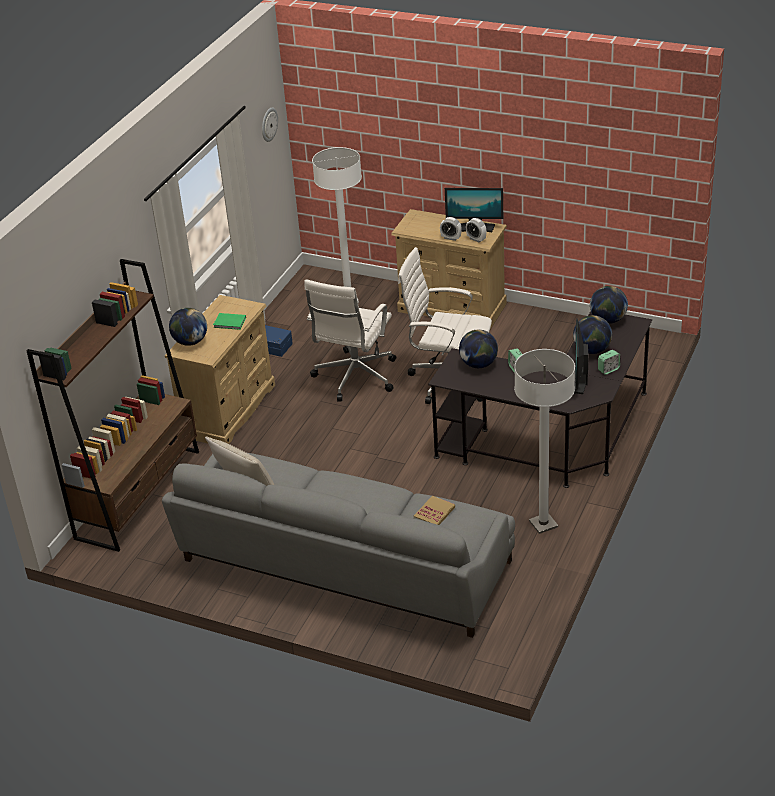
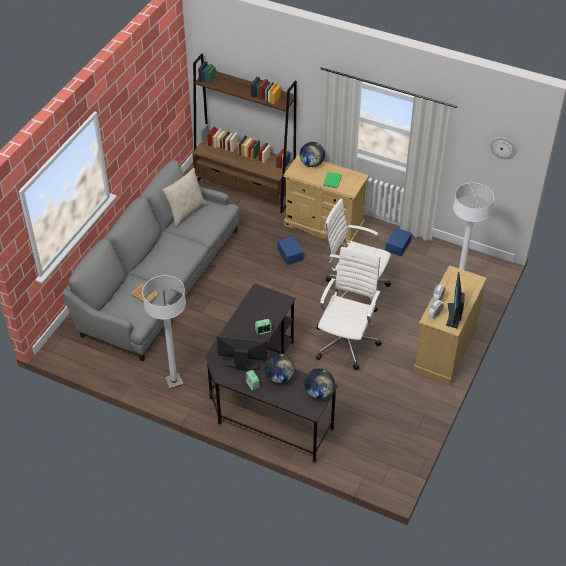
camera: 90 degrees right, 10 degrees up
(287, 437) = (291, 254): none -> blue storage box
(478, 364) = (272, 311): globe -> none

